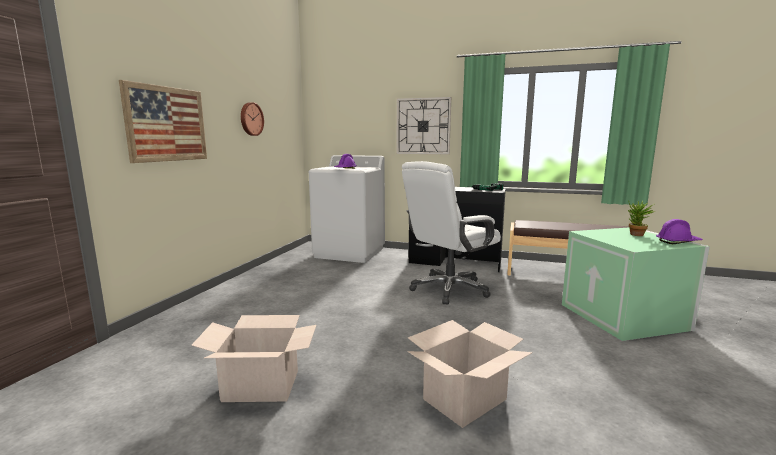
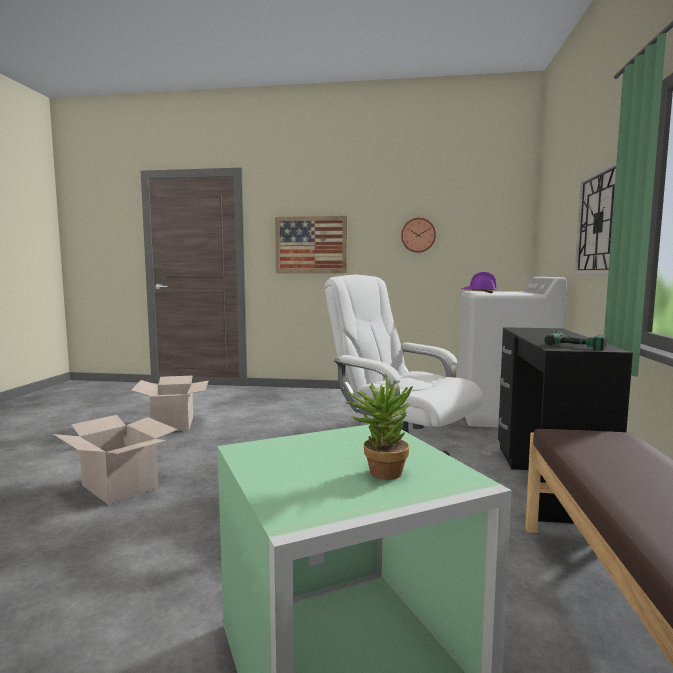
camera: 80 degrees right, 5 degrees down
(678, 242) = (315, 507): purple hard hat -> none

